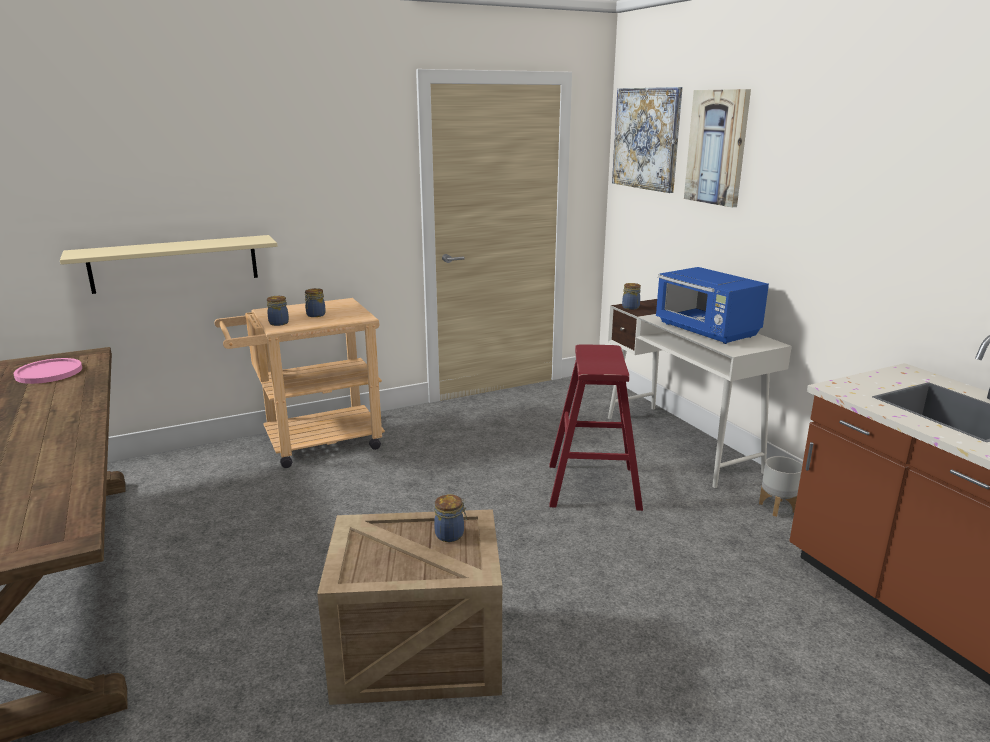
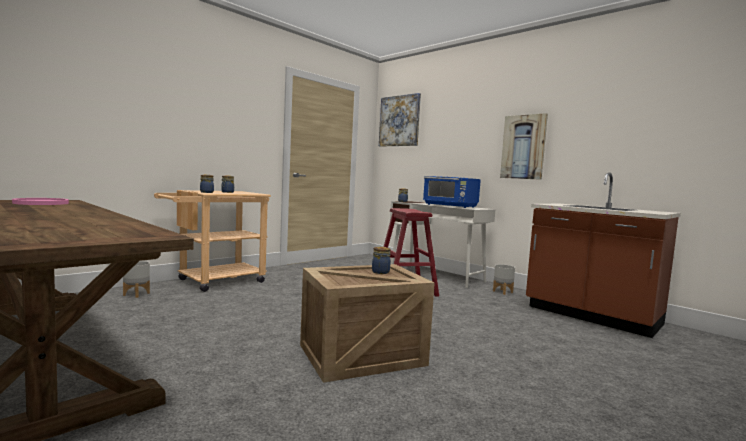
camera: 20 degrees left, 15 degrees down
(175, 263) = (131, 152): beige shelf -> none
(199, 467) = (136, 294): none -> grey planter
(717, 147) = (443, 119): picture -> picture (523, 147)

